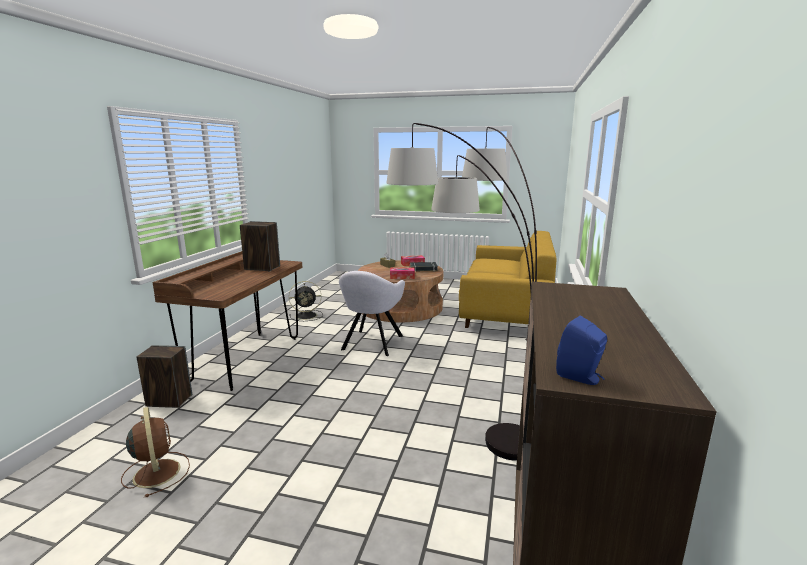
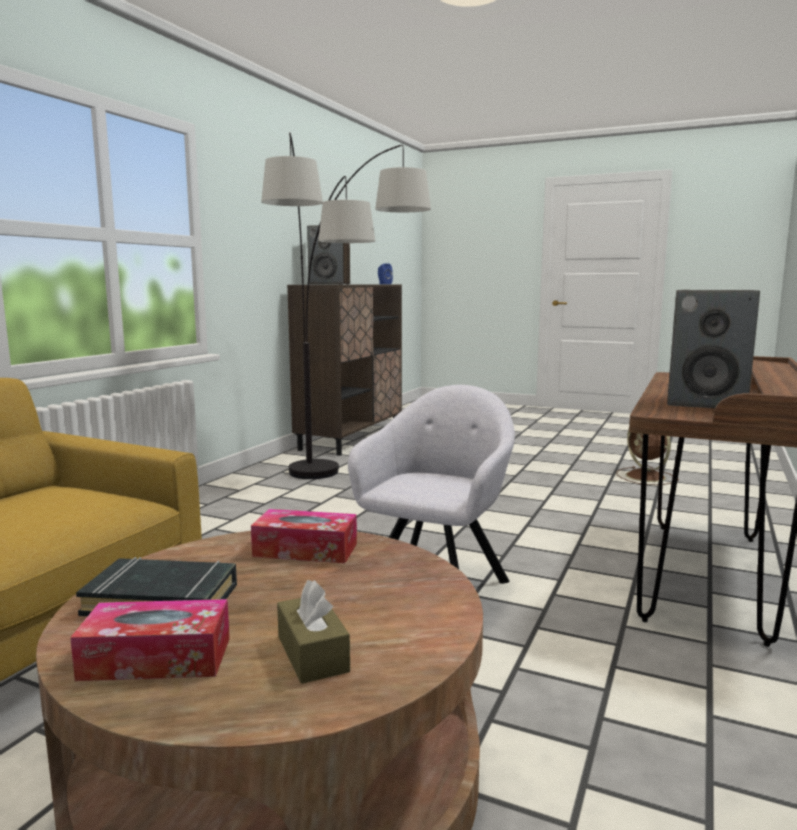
camera: 170 degrees left, 5 degrees down
(168, 401) = (740, 522): speaker -> speaker (330, 284)
(307, 315) = (693, 743): black fan -> none

